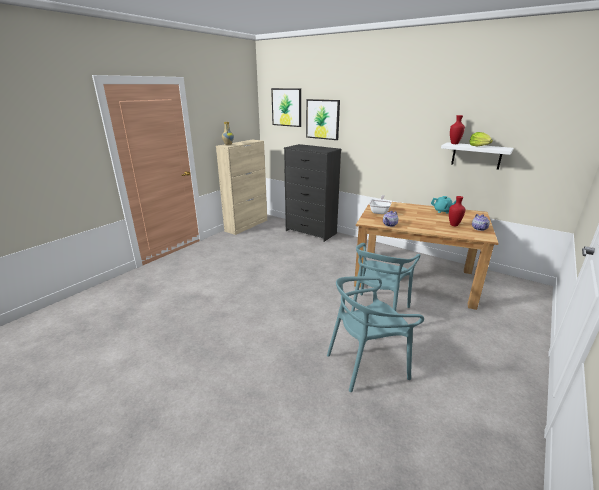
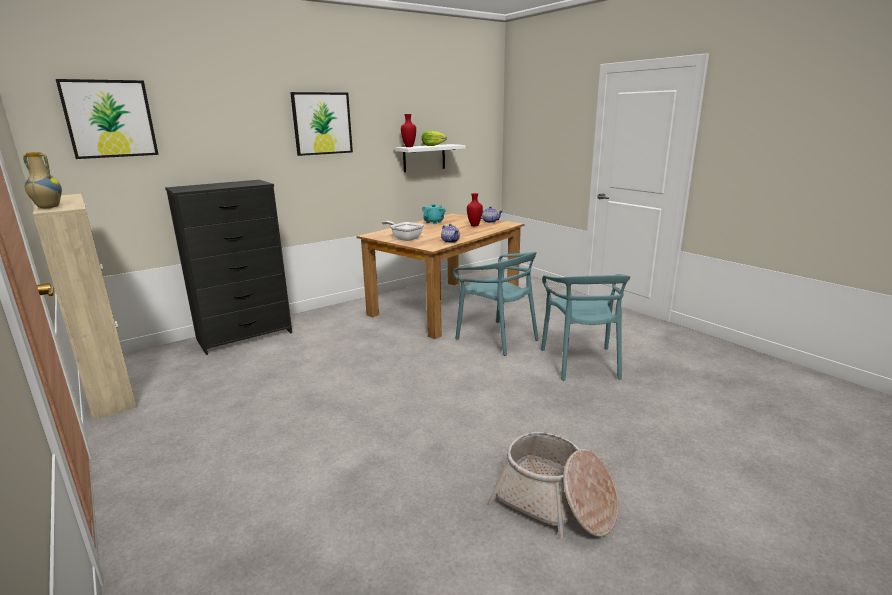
camera: 70 degrees left, 5 degrees down
(178, 366) = (555, 503): none -> basket
(322, 119) = (207, 136): picture -> picture (322, 123)

